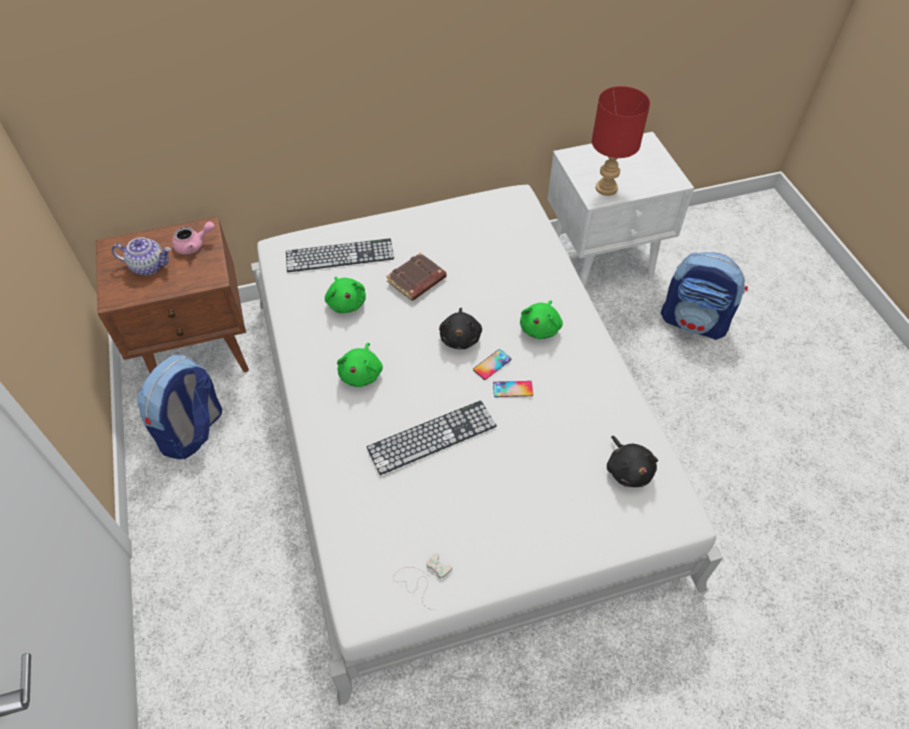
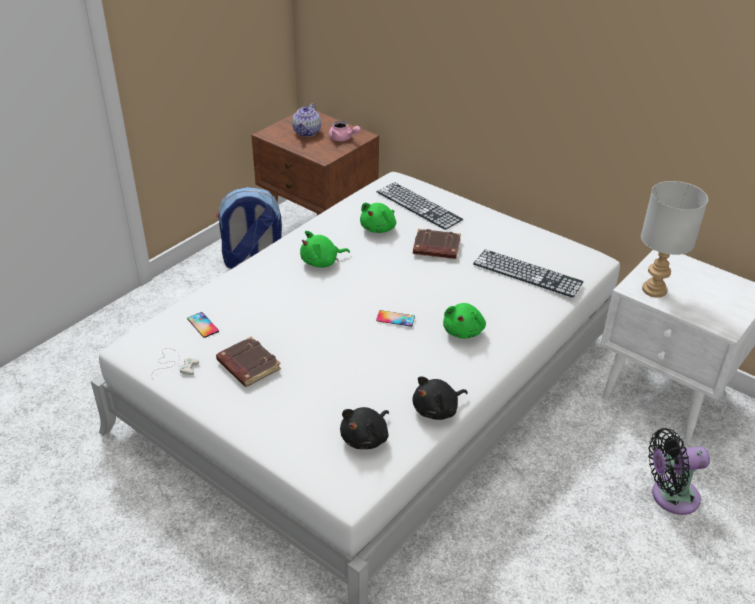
camera: 55 degrees right, 15 degrees down
(149, 266) = (307, 132): teapot -> teapot turned 45 degrees clockwise
(432, 437) = (297, 317): keyboard -> keyboard (527, 273)
(460, 337) = (405, 292): black plush toy -> black plush toy (437, 410)
(471, 513) = (247, 365): none -> brown book
(512, 389) = (382, 339): phone -> phone (203, 325)
(540, 328) = (464, 331): green plush toy -> green plush toy turned 60 degrees counterclockwise
(606, 189) = (653, 290): red table lamp -> grey table lamp
(694, 322) = (670, 496): backpack -> black fan

